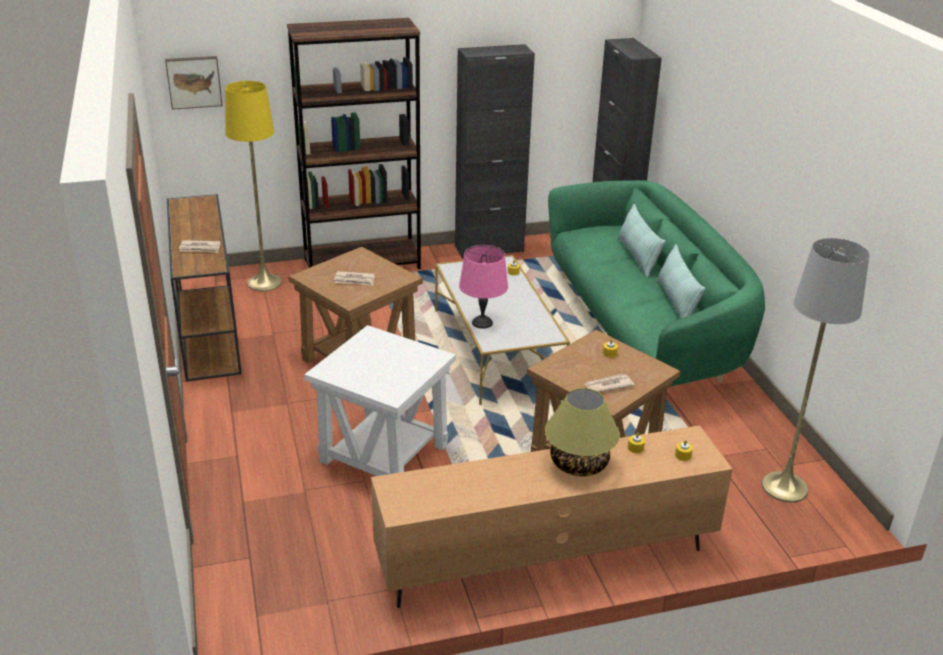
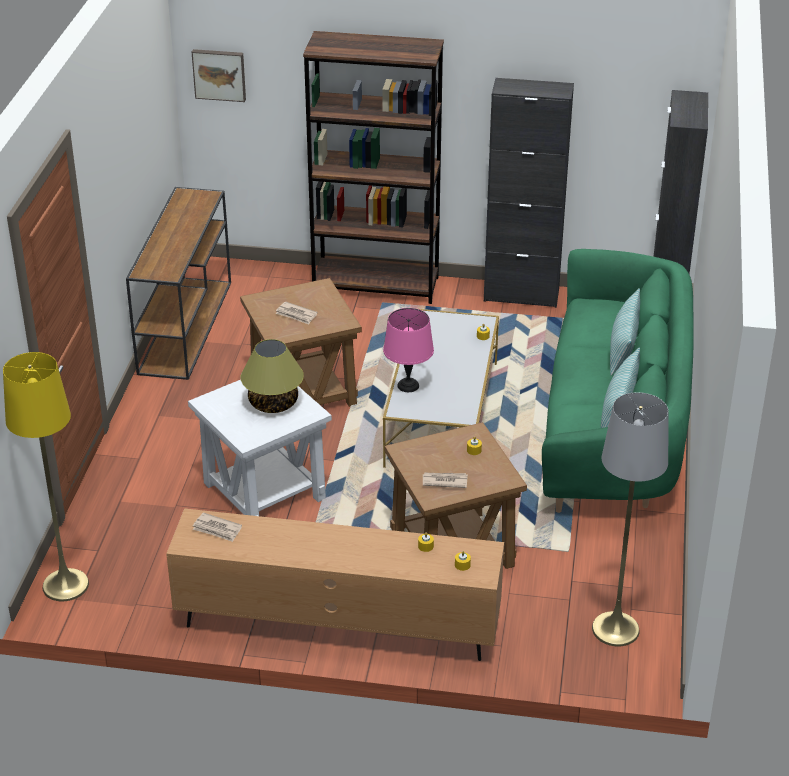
camera: 25 degrees right, 5 degrees up
(200, 248) = (170, 251): newspaper -> newspaper (217, 529)
(264, 283) = (267, 285): yellow floor lamp -> yellow floor lamp (65, 585)
(579, 464) = (364, 546): table lamp -> table lamp (274, 403)

